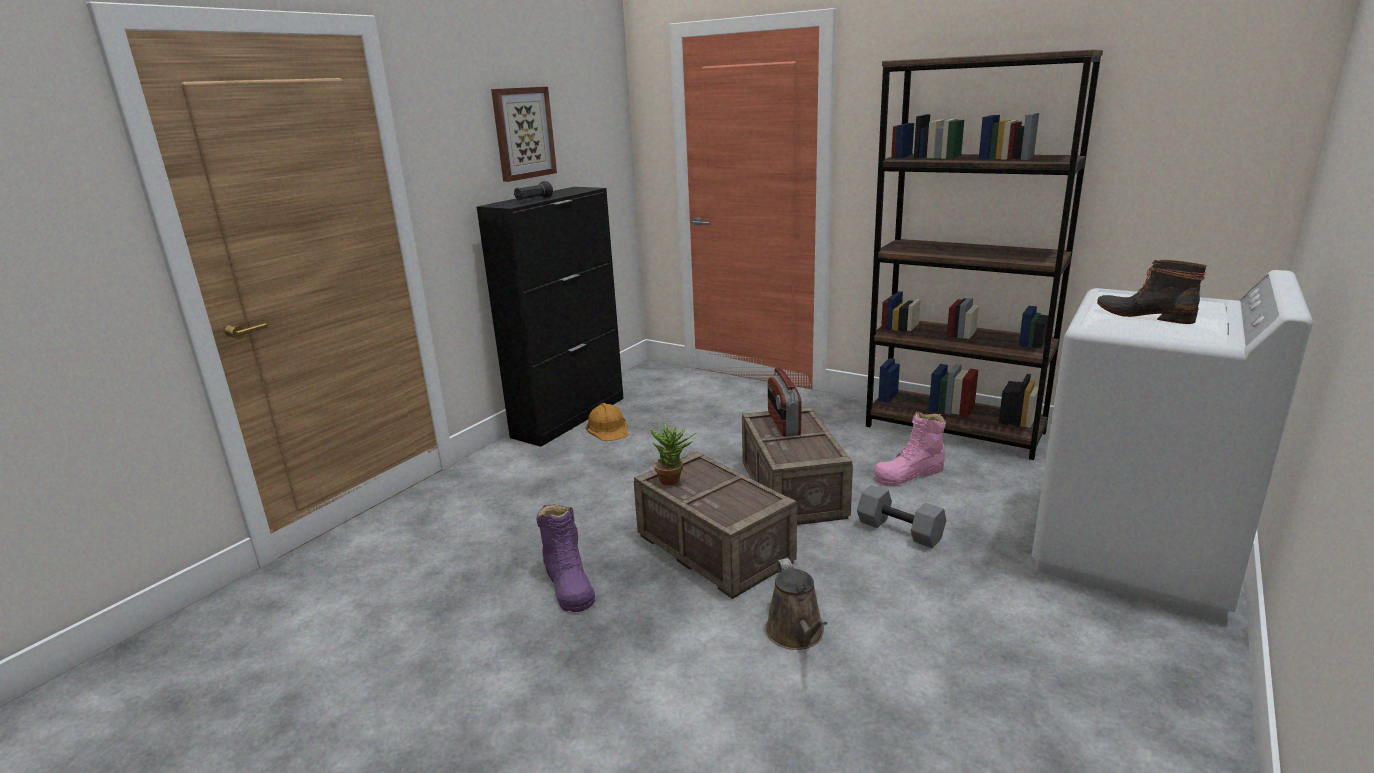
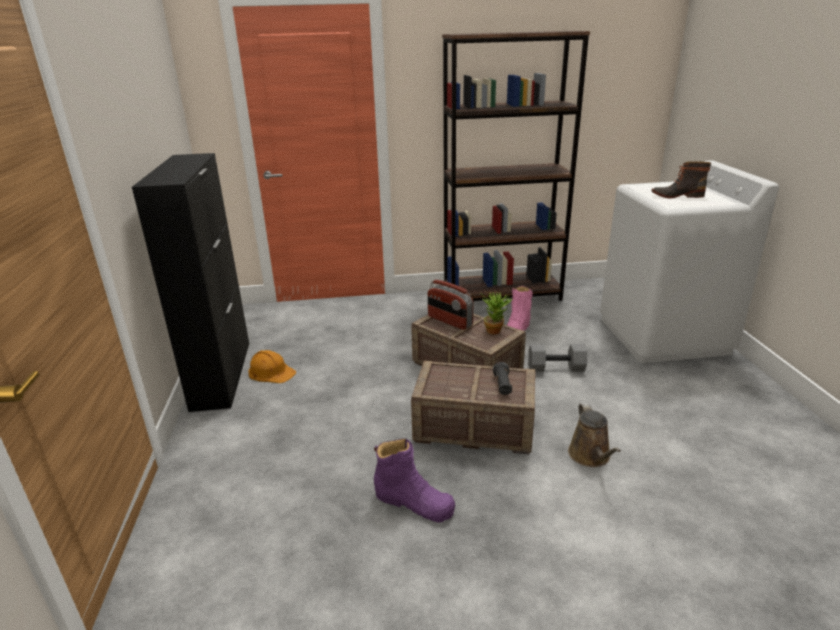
camera: 40 degrees left, 5 degrees up
(523, 133) = (134, 104): picture -> none
(533, 199) = (179, 172): black flashlight -> black flashlight (502, 386)
(674, 480) = (441, 387): potted plant -> potted plant (495, 330)
(797, 634) = (591, 456): brown watering can -> brown watering can turned 45 degrees clockwise

